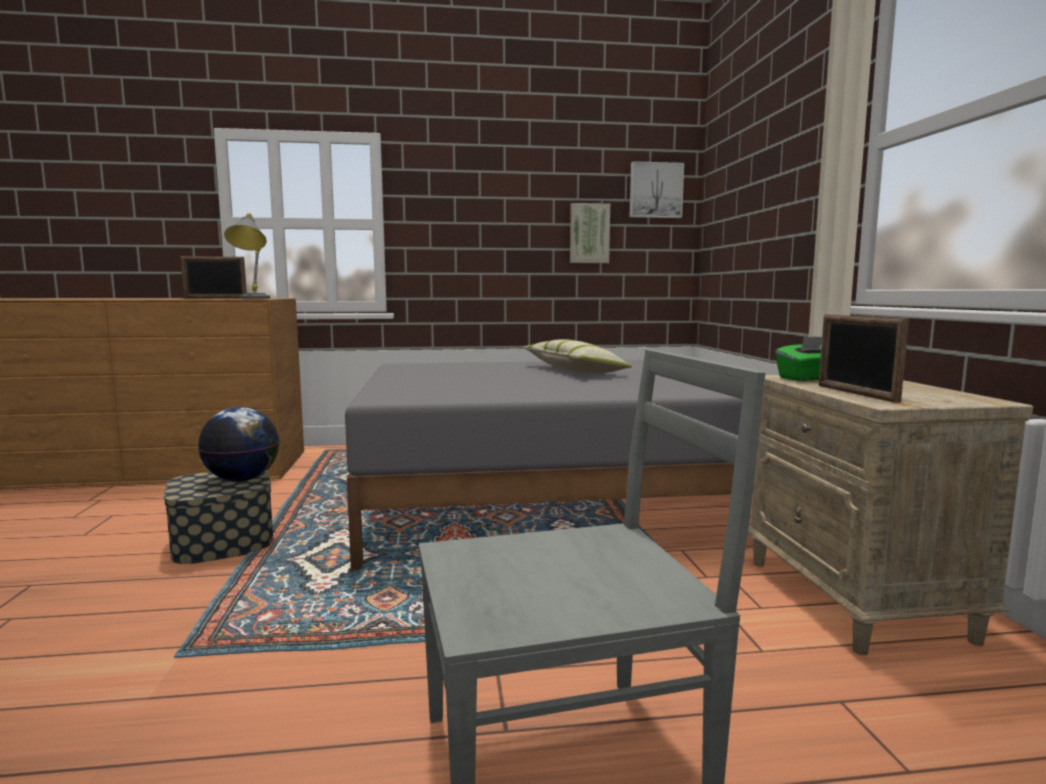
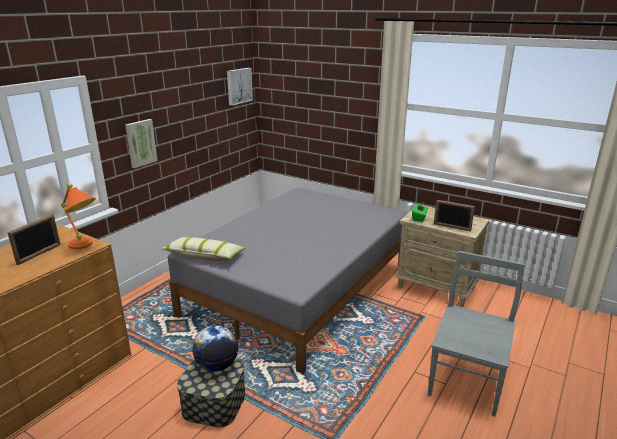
camera: 50 degrees left, 15 degrees up
(251, 298) = (85, 246): grey table lamp -> orange table lamp
(574, 371) = (285, 224): pillow -> pillow (204, 256)
(589, 233) = (212, 120): picture -> picture (140, 143)

